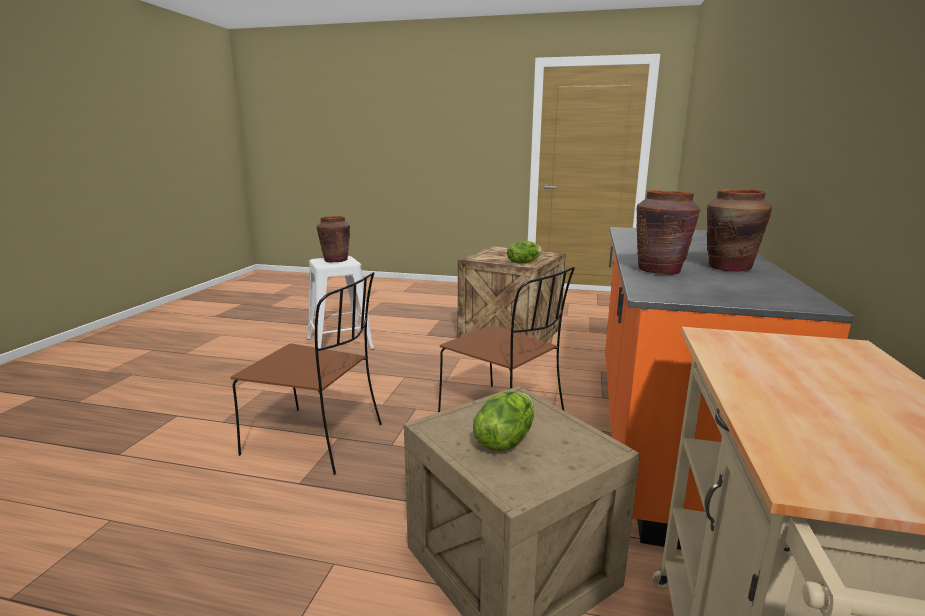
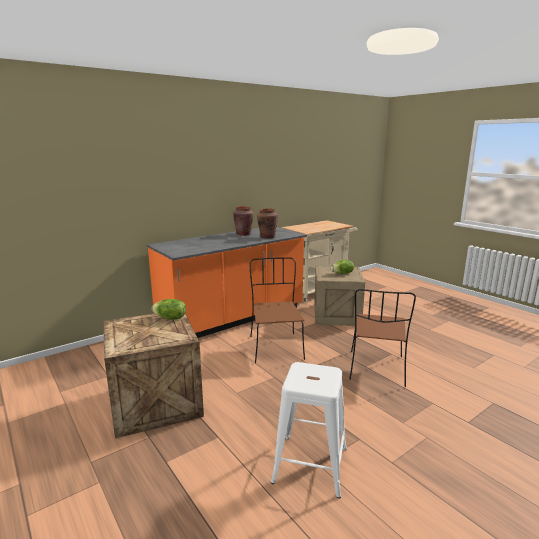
camera: 140 degrees left, 0 degrees up
(317, 440) = (376, 369): brown chair -> brown chair turned 135 degrees counterclockwise
(335, 260) = (311, 378): brown vase -> none

